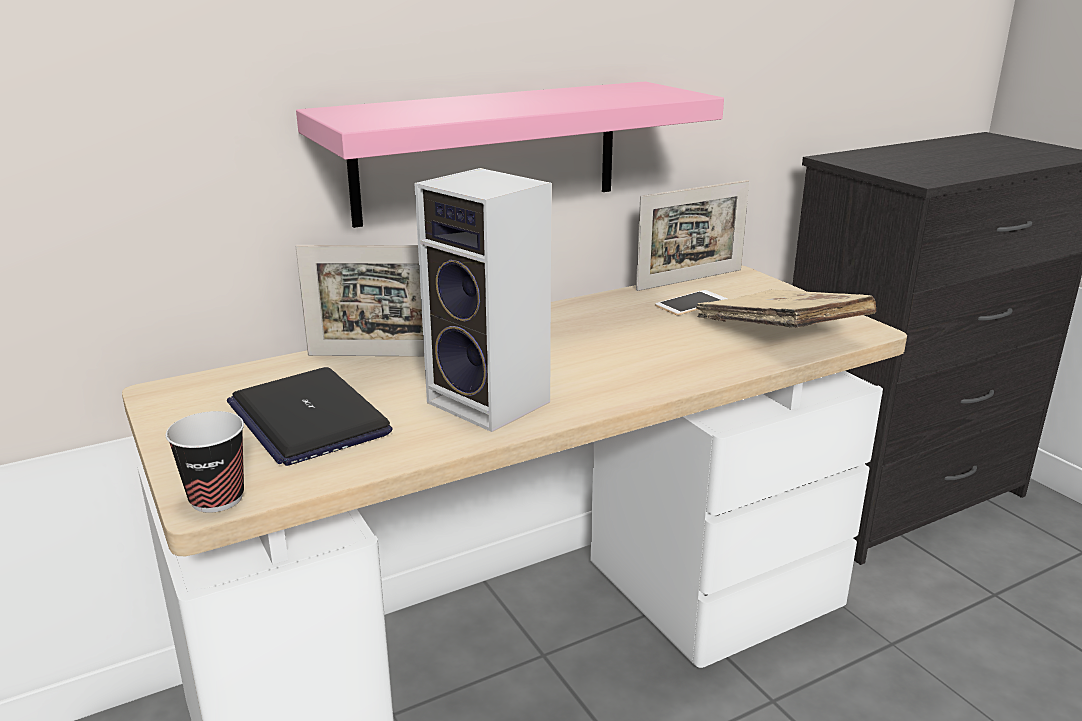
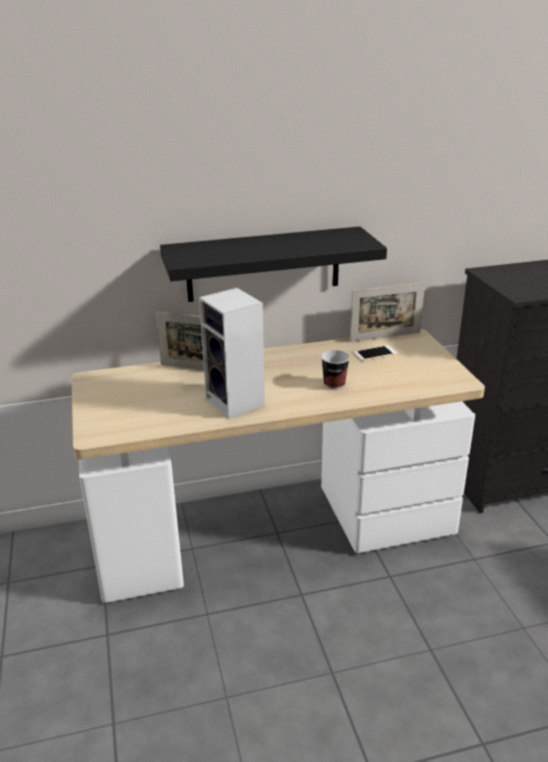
camera: 15 degrees right, 5 degrees up
(217, 498) = (97, 435): cup -> cup (334, 384)
(307, 418) = (148, 400): laptop -> none
(488, 152) = (263, 264): pink shelf -> black shelf
(780, 333) = (411, 379): beige book -> none

